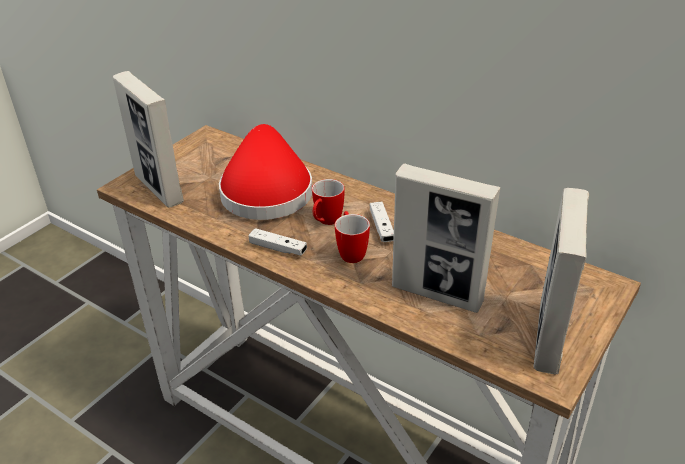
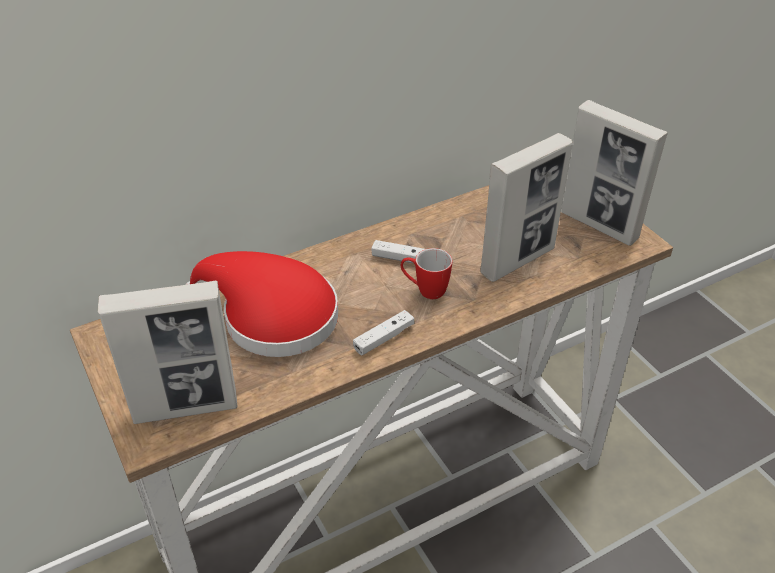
camera: 65 degrees left, 5 degrees up
(326, 222) = (365, 291): mug -> none

